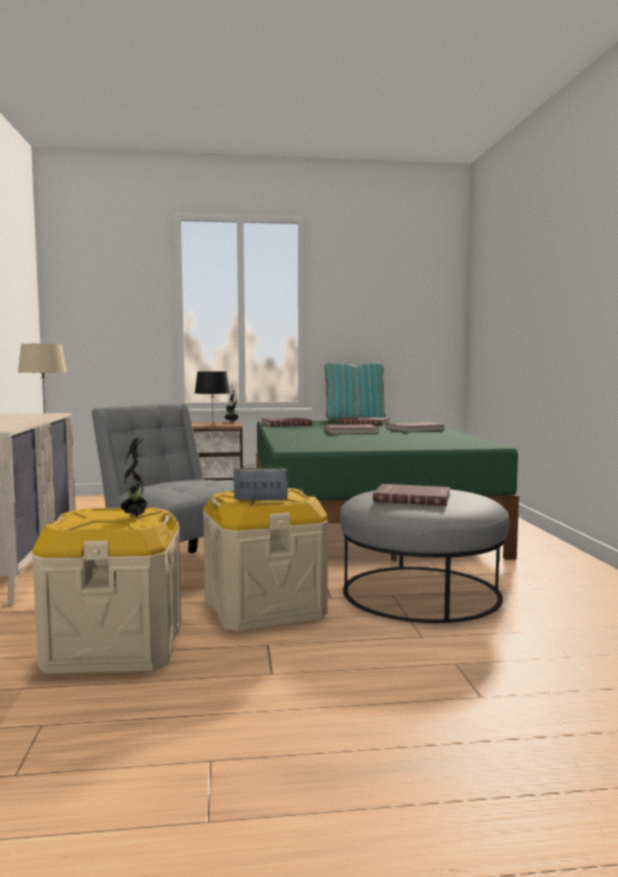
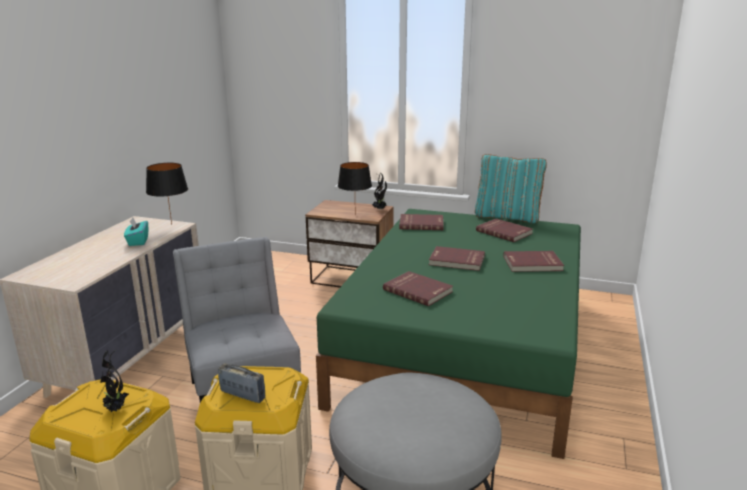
camera: 25 degrees right, 15 degrees up
(24, 418) = (138, 241): none -> turquoise tissue box
(45, 414) = (172, 225): beige table lamp -> black table lamp
(412, 498) = (399, 413): red book -> red book (418, 290)

